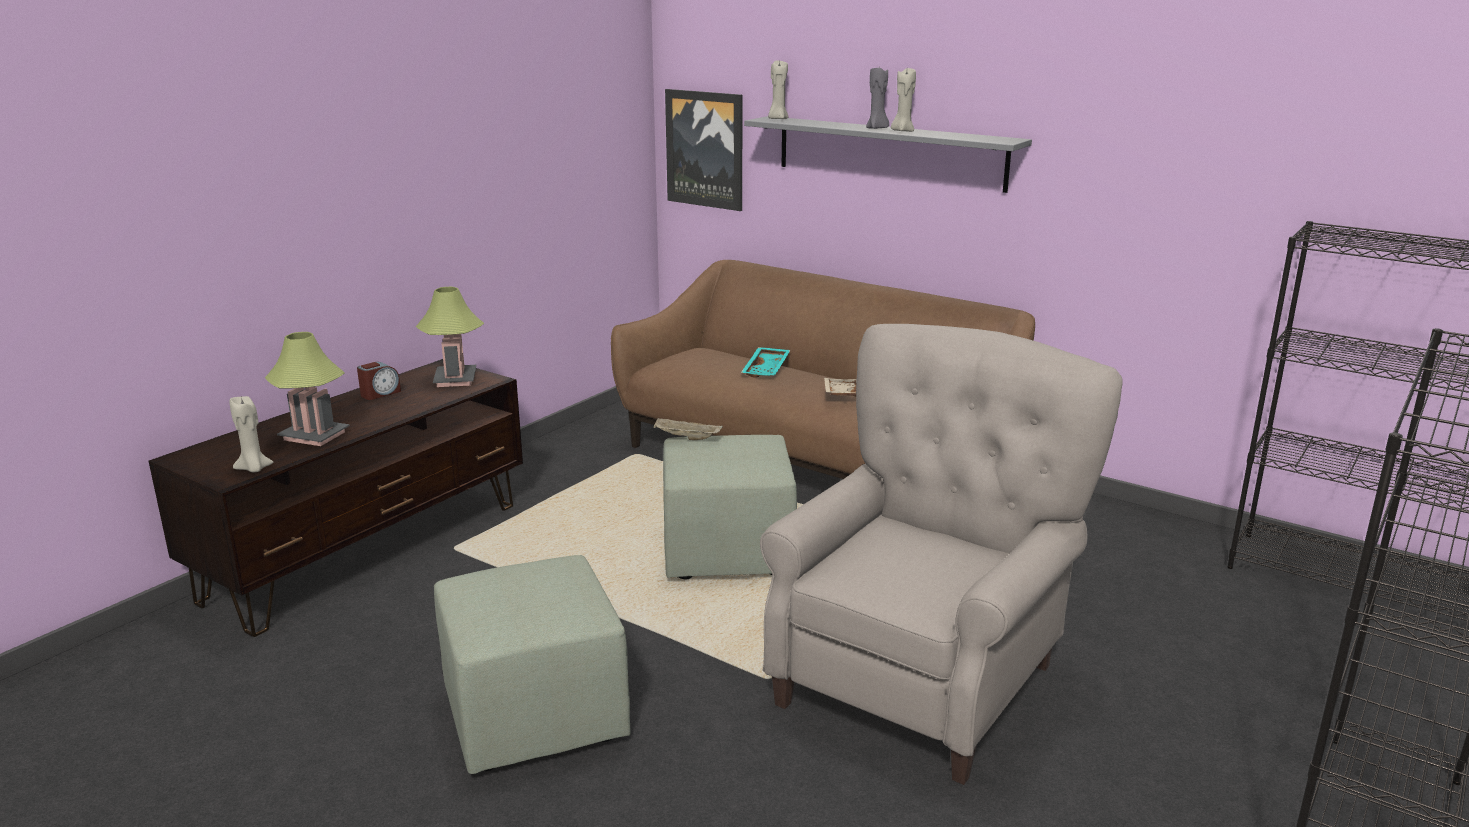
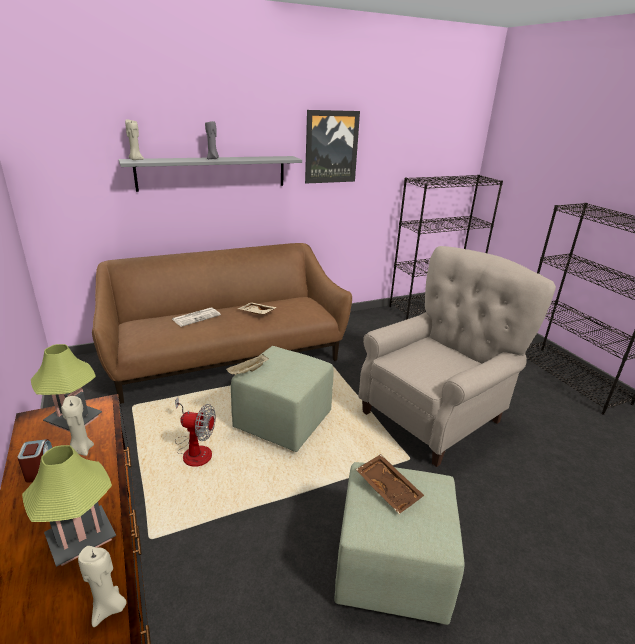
camera: 60 degrees left, 5 degrees up
(543, 581) = (389, 488): none -> brown tray
(604, 518) = (194, 450): none -> fan
(705, 149) = (64, 188): picture -> picture (331, 147)
(767, 369) = (196, 317): turquoise tray -> newspaper
(902, 131) = (230, 158): beige candle -> beige candle (81, 449)
(924, 679) = (435, 415): beige armchair -> beige armchair turned 75 degrees clockwise

